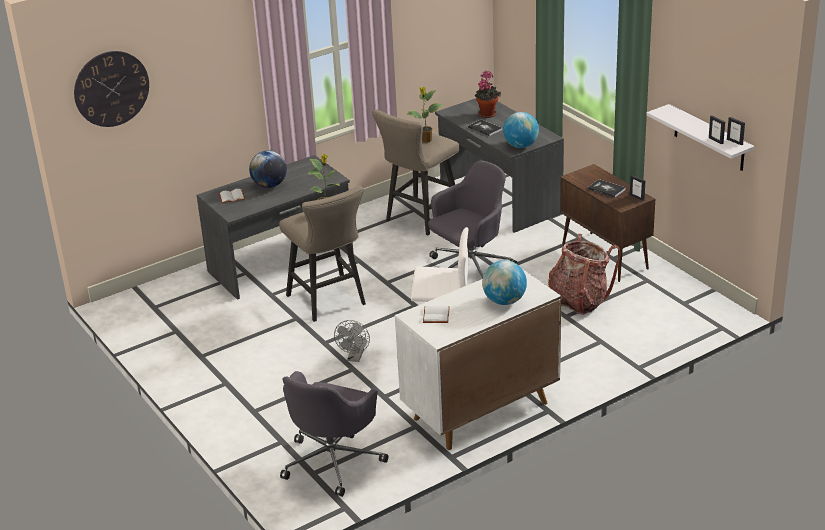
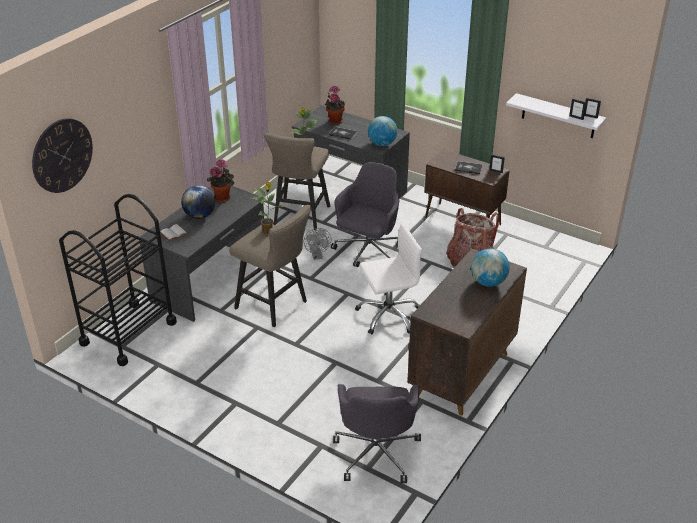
camera: 25 degrees left, 5 degrees up
(168, 296) = (128, 333): none -> black cart
(306, 171) = (223, 197): none -> potted plant
(355, 358) = (330, 351): grey fan -> grey fan (317, 256)
(435, 315) = (444, 307): white book -> none
(479, 411) = (461, 374): white cabinet -> brown cabinet

